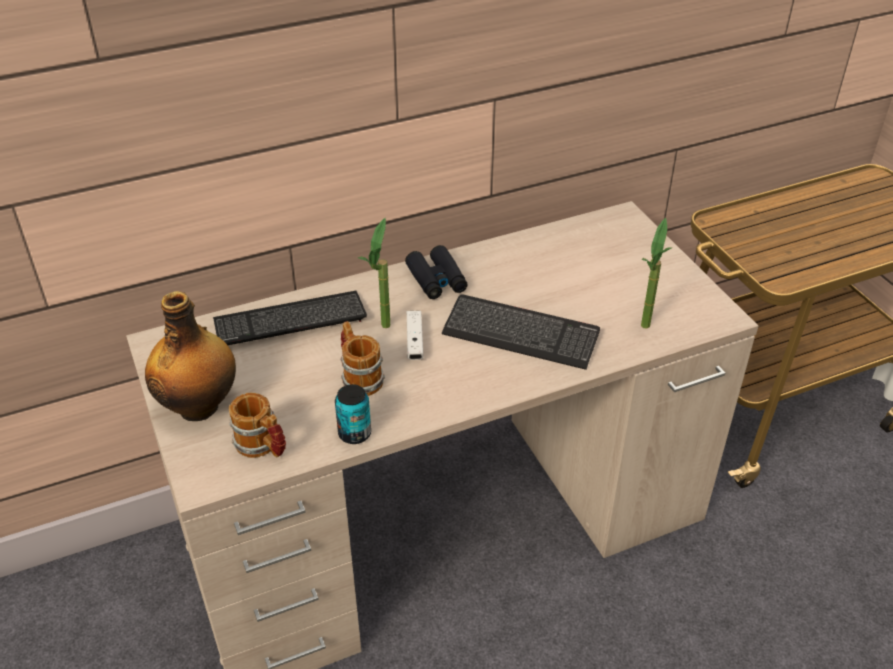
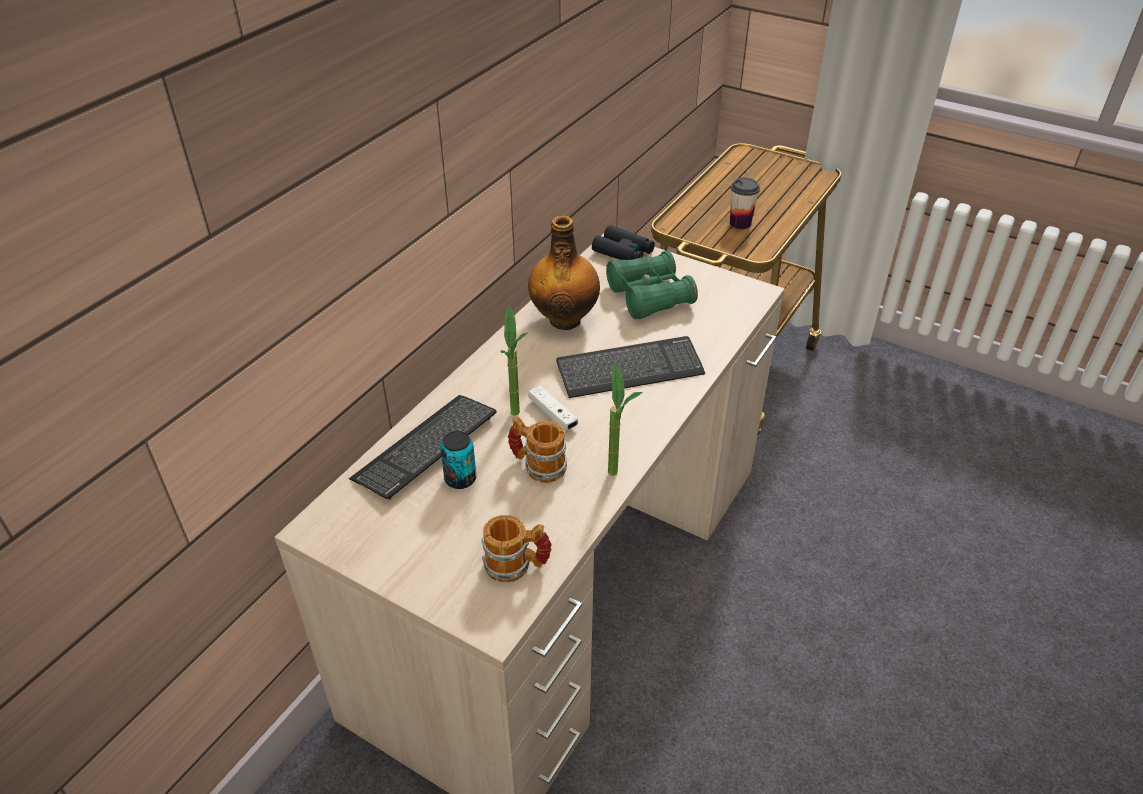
camera: 35 degrees left, 0 degrees up
(200, 406) = (421, 561): bottle -> bottle (565, 319)
(354, 434) = (583, 513): can -> can (460, 479)
(436, 280) = (518, 356): black binoculars -> black binoculars (623, 252)
(609, 277) = (649, 296): none -> green binoculars
(645, 332) = (717, 326): potted plant -> potted plant (618, 479)
(791, 246) = (740, 223): none -> cup

